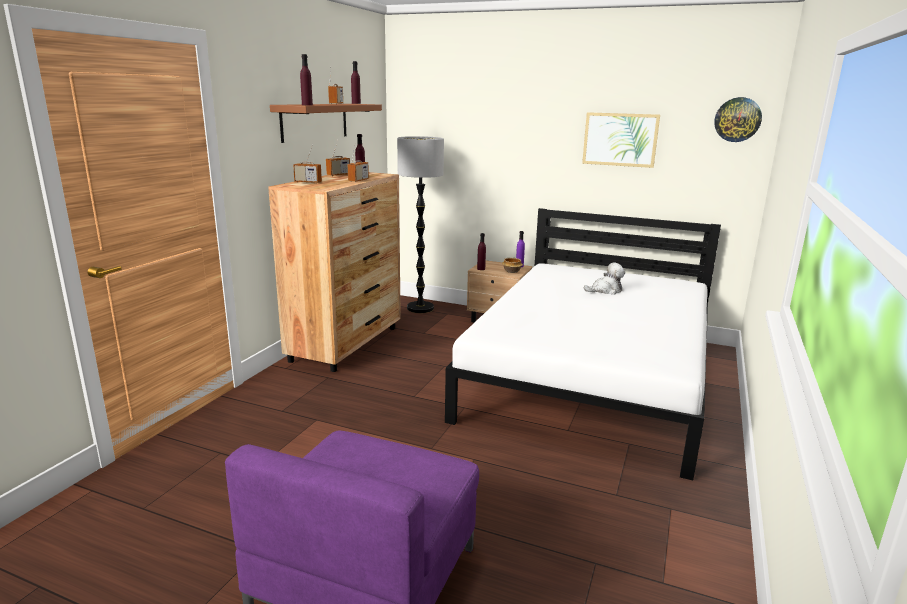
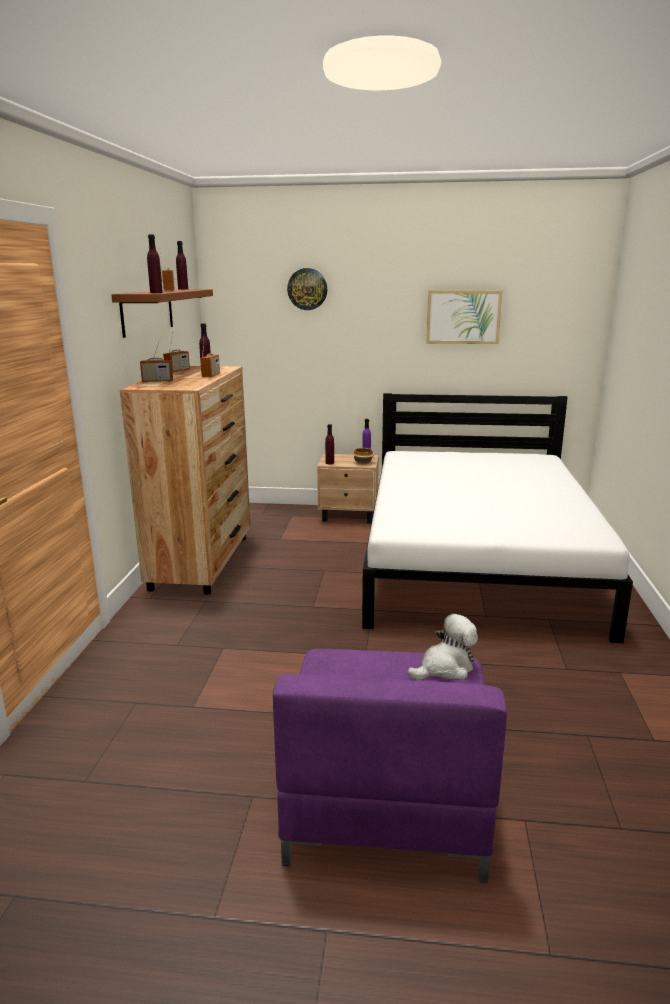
camera: 15 degrees left, 0 degrees up
(420, 308) = (259, 513): floor lamp -> none
(605, 290) = (475, 471): plush toy -> plush toy (445, 668)
(737, 119) = (575, 292): wall clock -> wall clock (307, 289)

